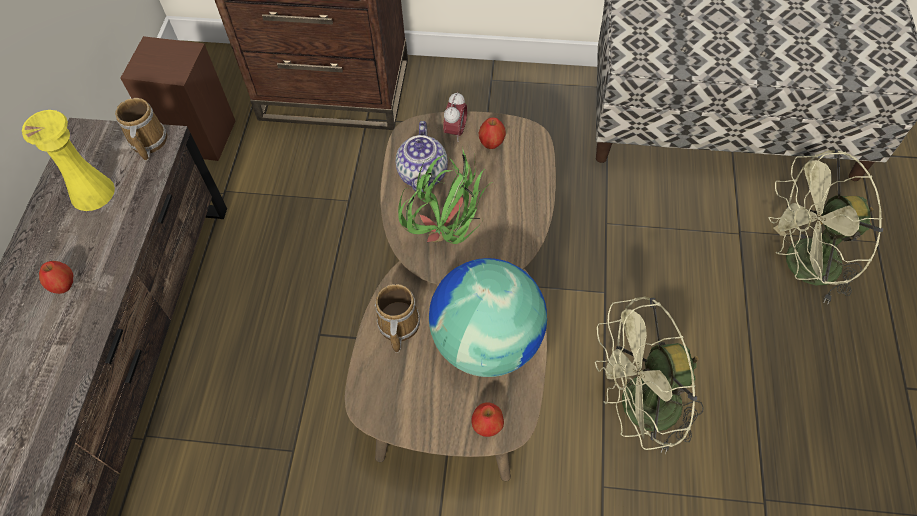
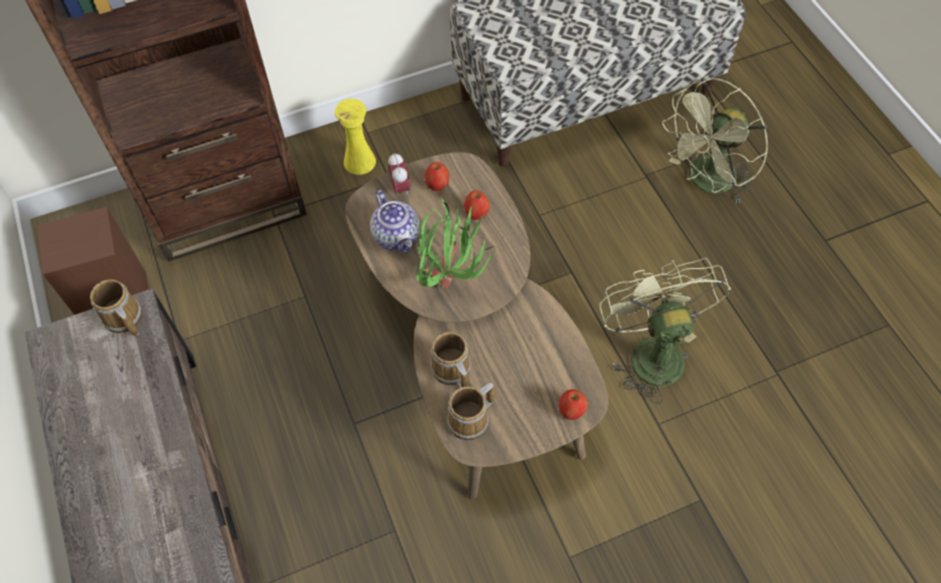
camera: 30 degrees left, 0 degrees up
(64, 285) = (137, 480): apple -> apple (476, 214)
(92, 193) = (102, 388): yellow vase -> yellow vase (359, 161)
(385, 383) = (471, 420): none -> mug
(486, 341) = (530, 347): globe -> none
(638, 409) = (650, 351): green fan -> green fan turned 120 degrees clockwise

